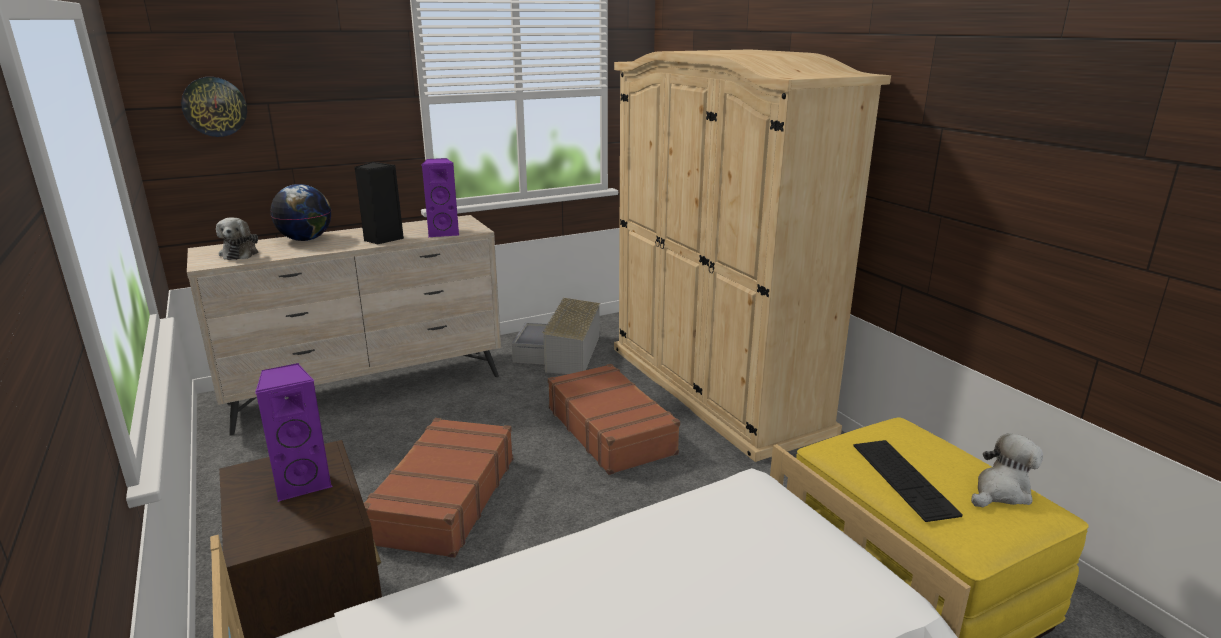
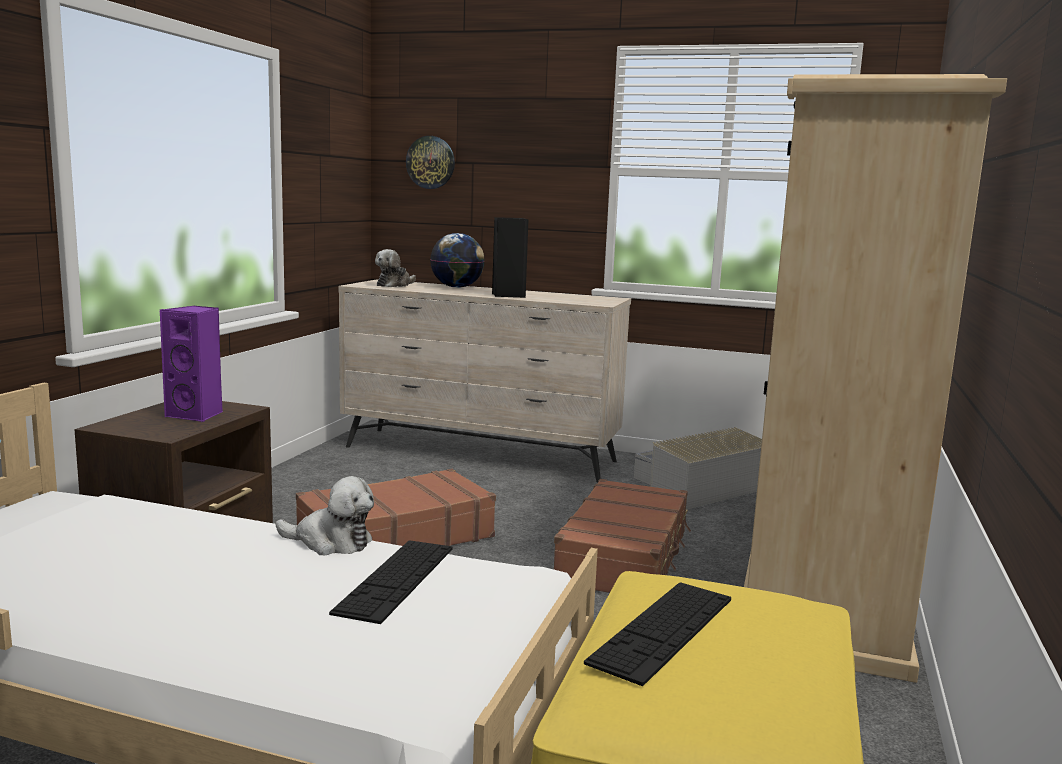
camera: 45 degrees right, 10 degrees down
(444, 233) = (567, 300): purple speaker -> none
(713, 533) = (396, 579): none -> keyboard
(1001, 492) = (771, 705): plush toy -> plush toy (331, 542)

